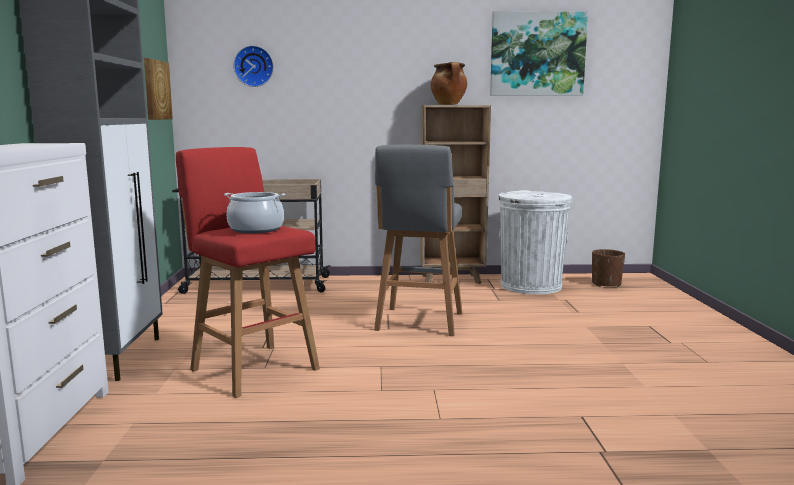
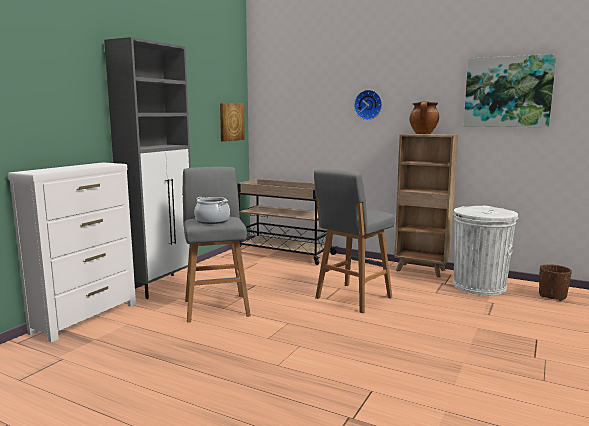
camera: 30 degrees right, 0 degrees up
(252, 368) = (216, 307): red stool -> grey stool
(254, 66) = (296, 104): wall clock -> wall clock (368, 104)

